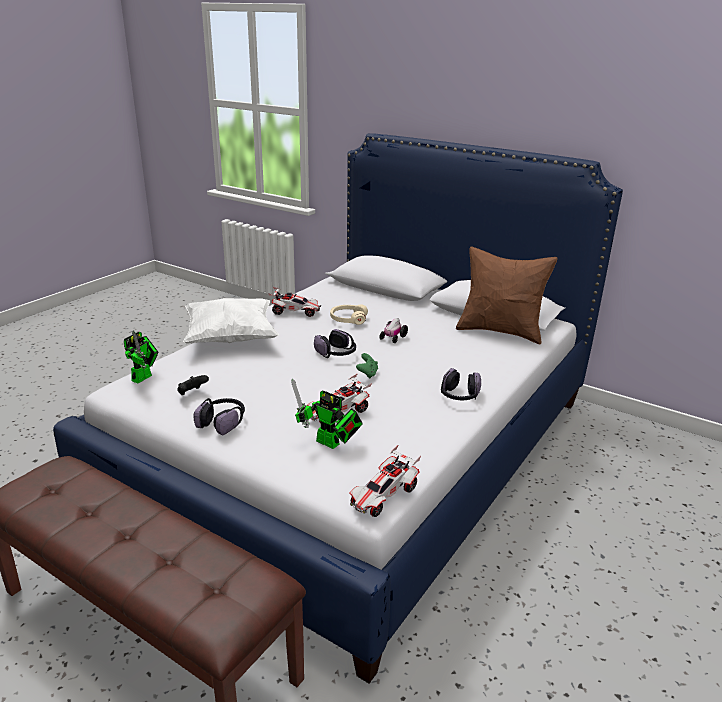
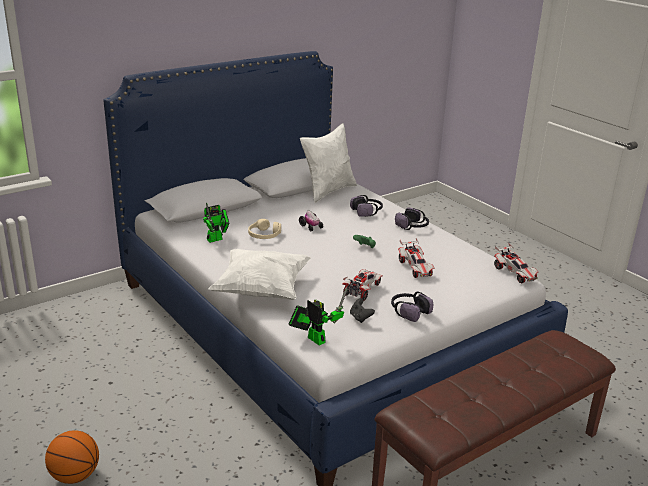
camera: 70 degrees left, 0 degrees up
(90, 387) = (75, 476): none -> basketball
(295, 312) = (227, 253): toy car -> toy car (362, 290)
(331, 444) = (454, 278): toy robot -> toy robot (217, 239)
(336, 354) = (326, 251): headphones -> headphones (367, 211)
(500, 331) = (328, 191): brown pillow -> white pillow

